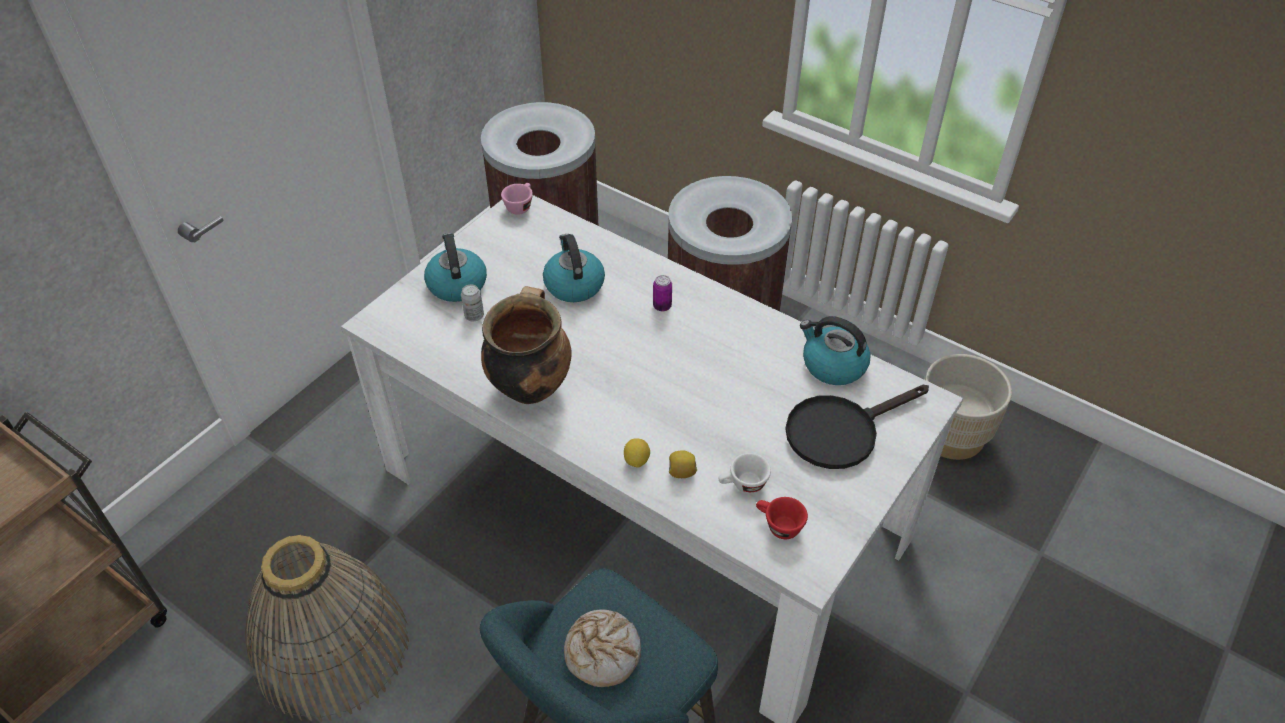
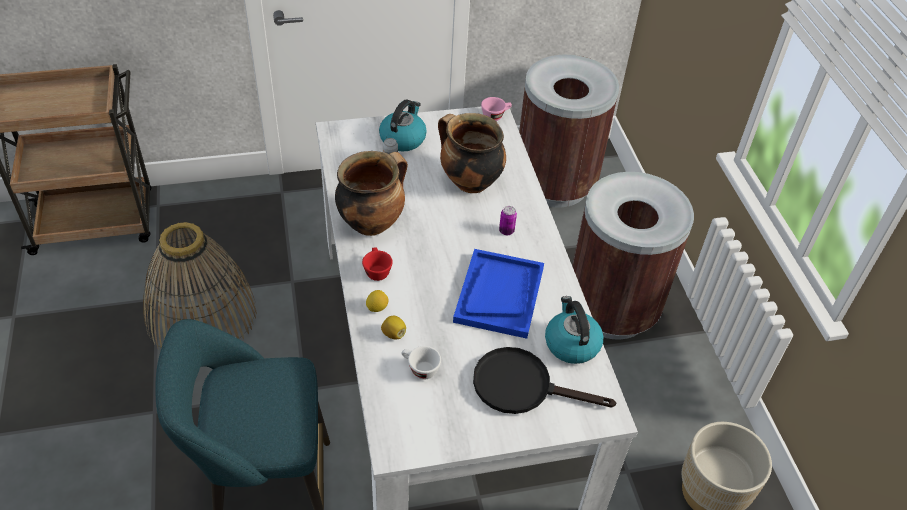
camera: 40 degrees right, 0 degrees up
(573, 284) = (469, 182): kettle -> cooking pot
(602, 652) = (250, 401): bread -> none
(726, 367) = (499, 294): none -> blue tray
(778, 526) = (410, 408): red cup -> red cup (376, 270)

